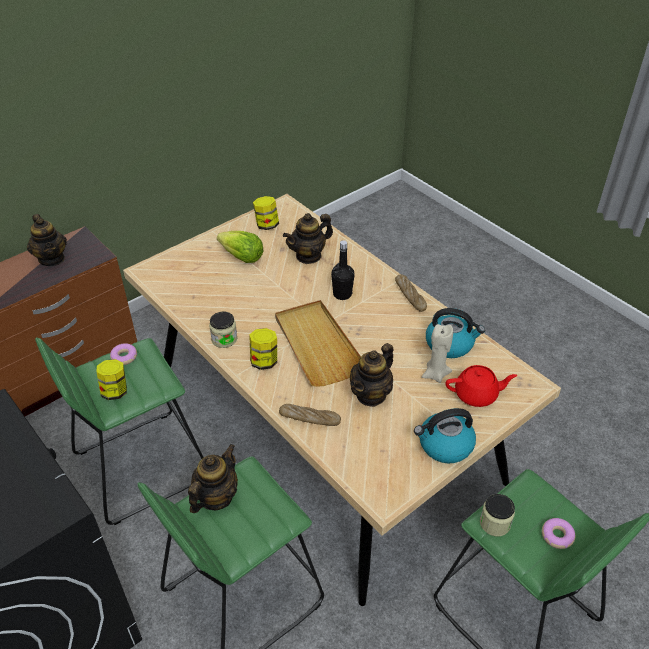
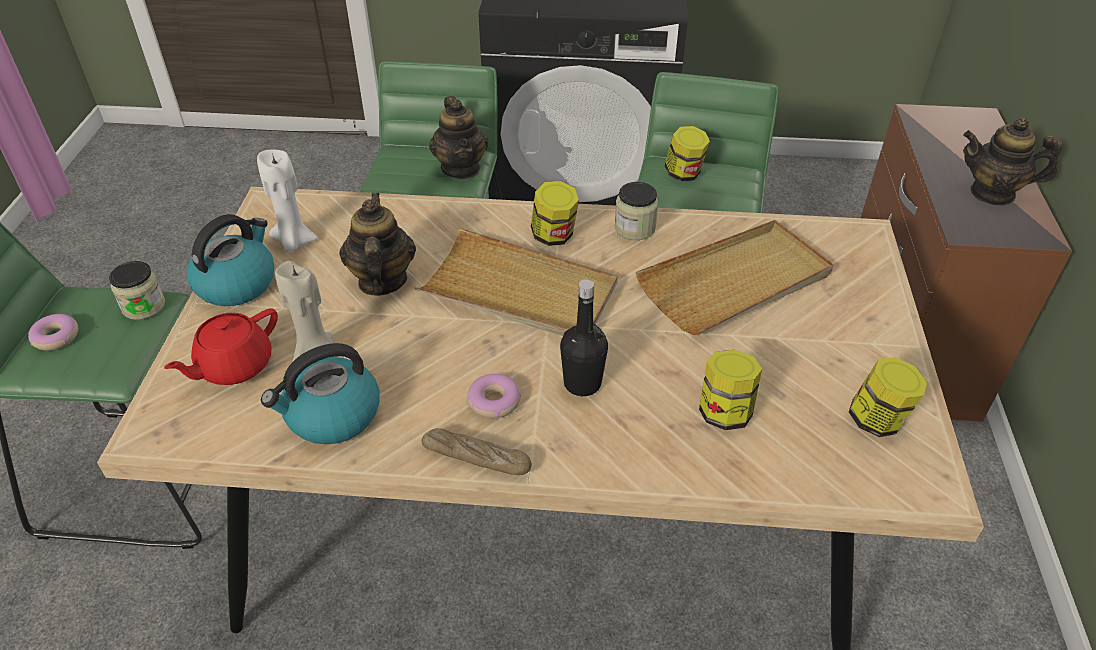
camera: 135 degrees right, 0 degrees up
(124, 357) = (734, 200): donut -> donut (494, 401)
(228, 289) = (736, 282): none -> beige tray
(242, 257) = (802, 336): lettuce -> none
(309, 256) = (725, 412): teapot -> jar
(309, 418) = (425, 218): bread -> none
(393, 454) = (293, 242): none -> white candle

